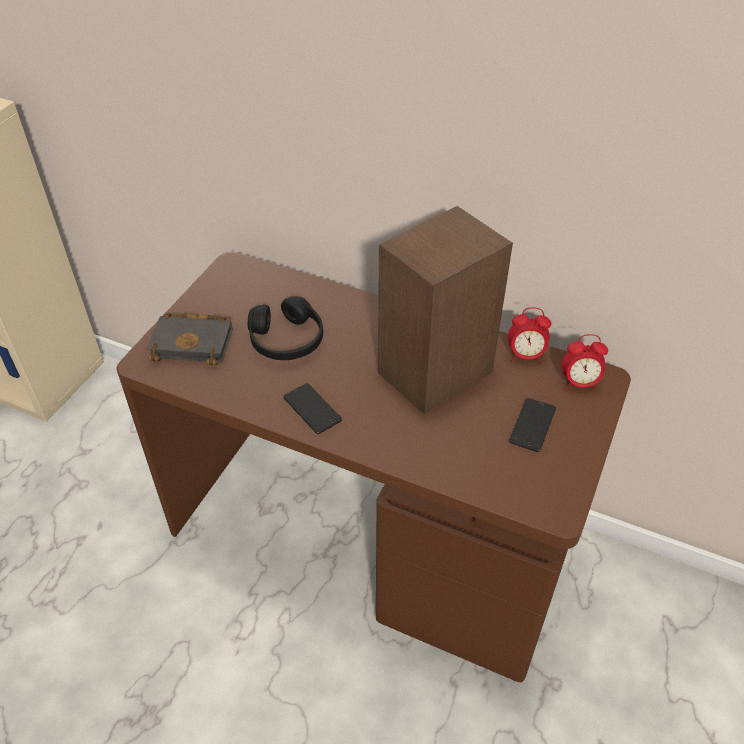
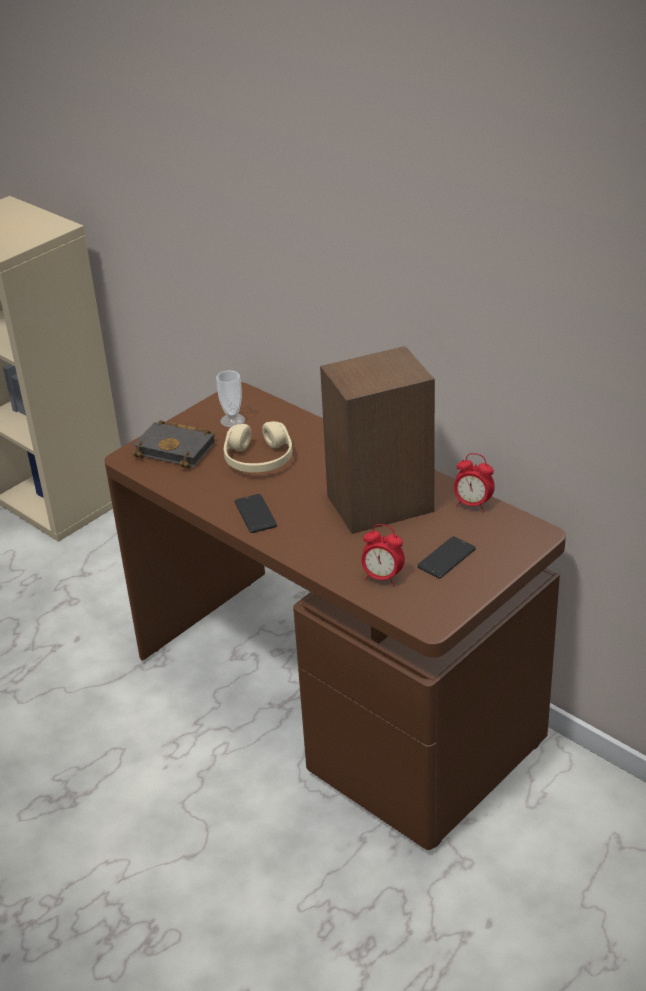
camera: 20 degrees right, 10 degrees down
(239, 298) = (232, 420): none -> cup
(286, 340) = (259, 459): black headphones -> beige headphones
(579, 383) = (511, 534): alarm clock -> alarm clock (382, 577)

